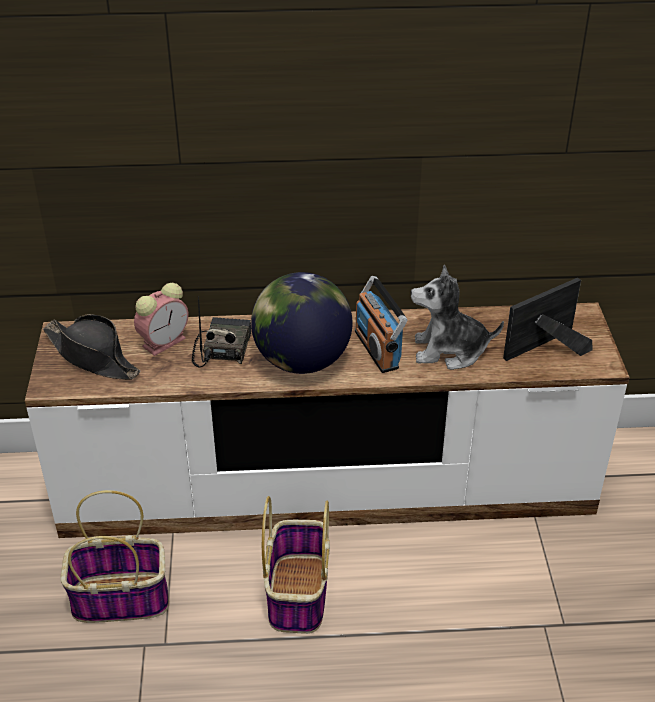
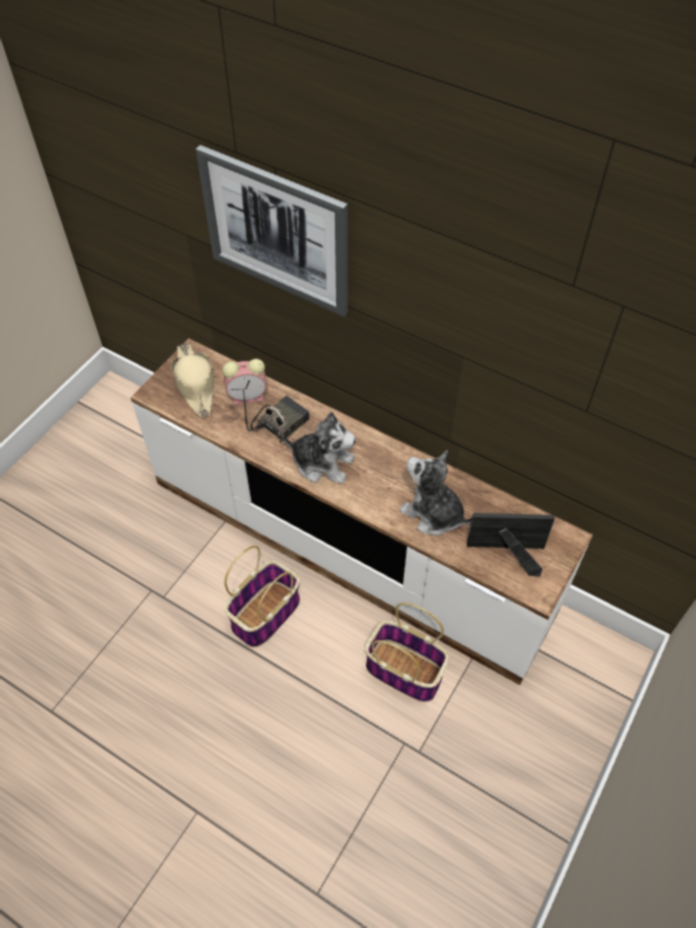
camera: 35 degrees right, 15 degrees up
(93, 357) = (195, 384): black hat -> beige hat
(122, 598) = (162, 550): basket -> basket (405, 671)
(173, 97) = (276, 231): none -> picture
(302, 361) = (322, 463): globe -> plush toy
(377, 349) = (382, 482): radio -> none

